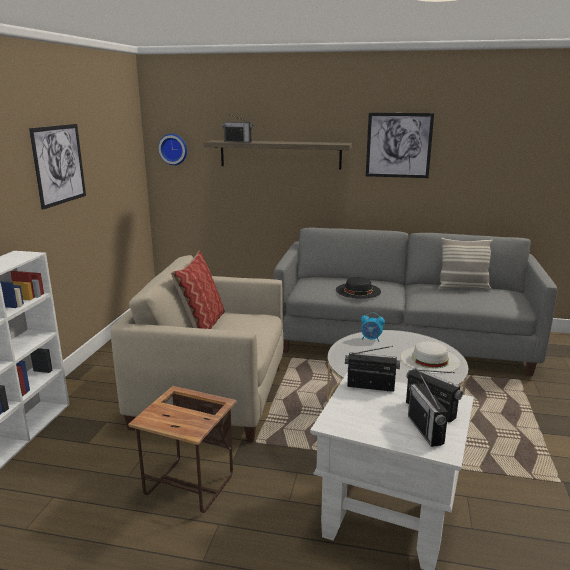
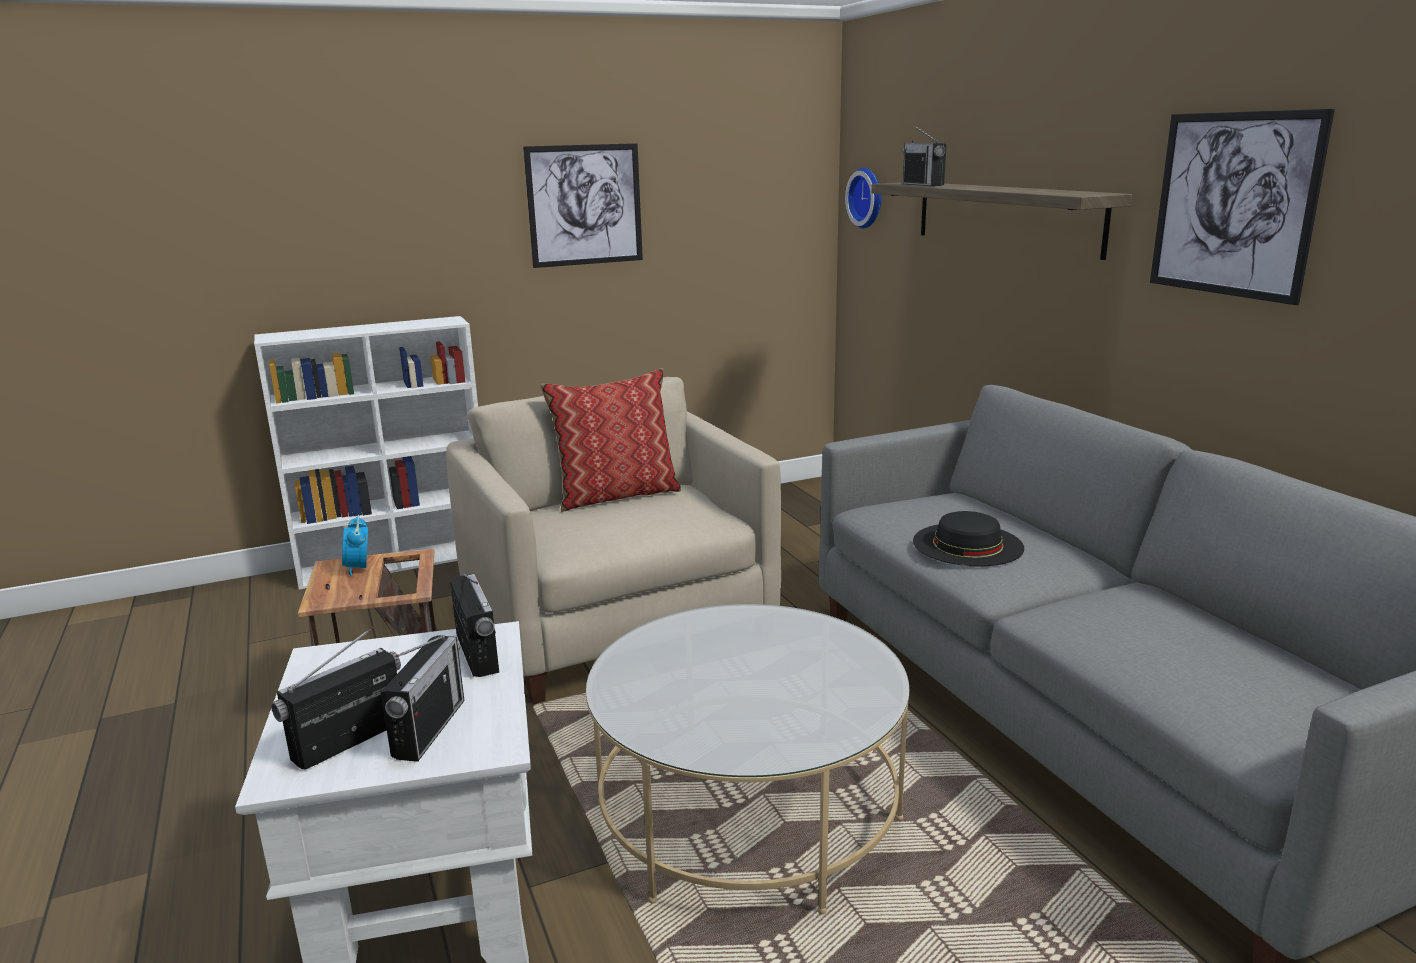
camera: 55 degrees right, 0 degrees up
(371, 339) = (795, 630): alarm clock -> alarm clock (358, 568)
(430, 359) = (790, 712): white hat -> none
(463, 287) = (1239, 637): pillow -> none

